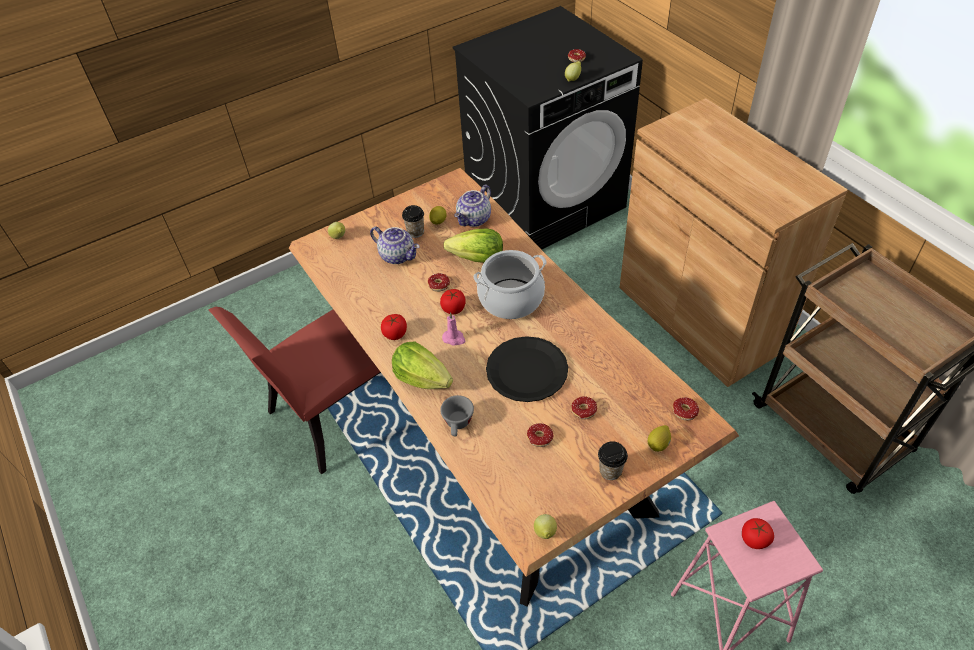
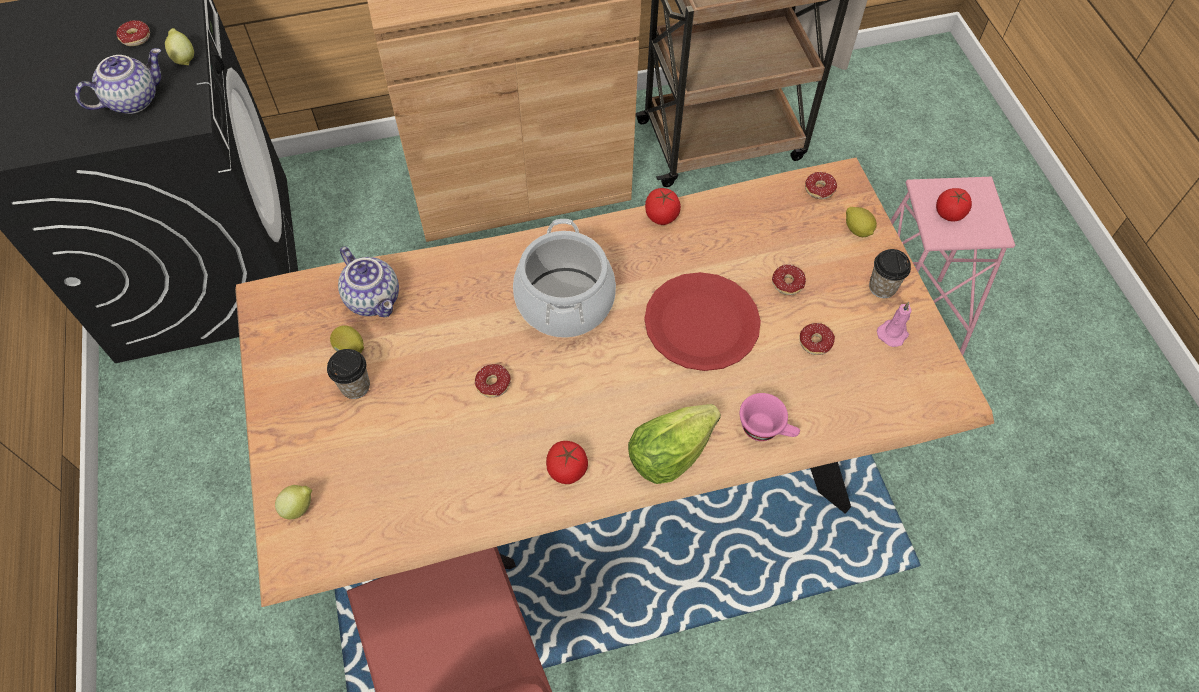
camera: 75 degrees left, 10 degrees up
(398, 255) = (397, 425): teapot -> teapot (133, 99)
(453, 309) = (551, 378): tomato -> tomato (661, 216)
(454, 338) = (610, 393): pink candle -> pink candle (893, 333)
(458, 424) = (766, 429): grey cup -> pink cup
(478, 259) = (463, 319): lettuce -> none
(527, 370) = (701, 323): black plate -> red plate
(545, 533) = (954, 380): lemon -> none

